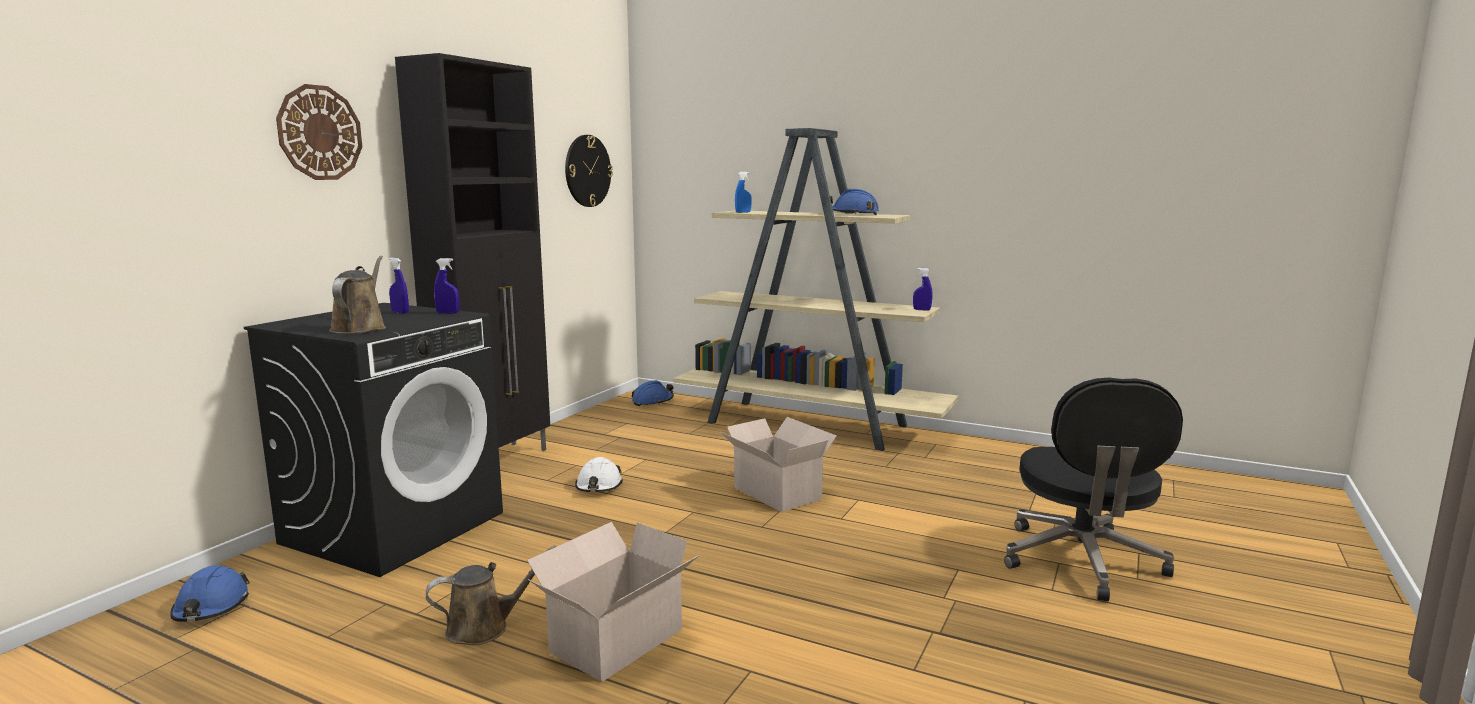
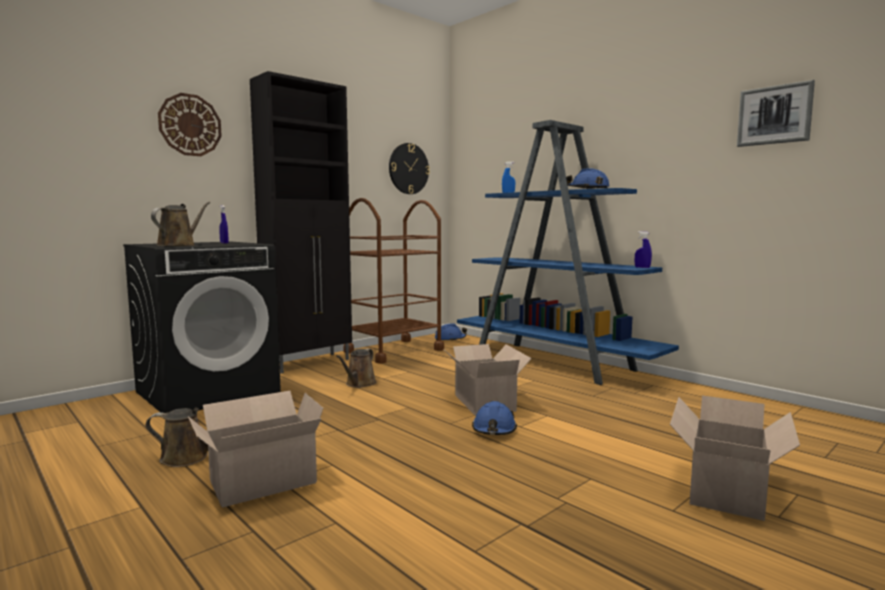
camera: 20 degrees right, 5 degrees down
(211, 607) = (61, 420): blue hard hat -> blue hard hat (494, 430)
(448, 313) = (250, 243): blue spray bottle -> none
(595, 429) = (394, 351): none -> brown cart
(599, 486) = (359, 384): white hard hat -> brown watering can
(810, 425) = (555, 363): beige bookcase -> blue bookcase
(1062, 142) = (774, 115): none -> picture
(1082, 561) = (725, 492): black office chair -> cardboard box

